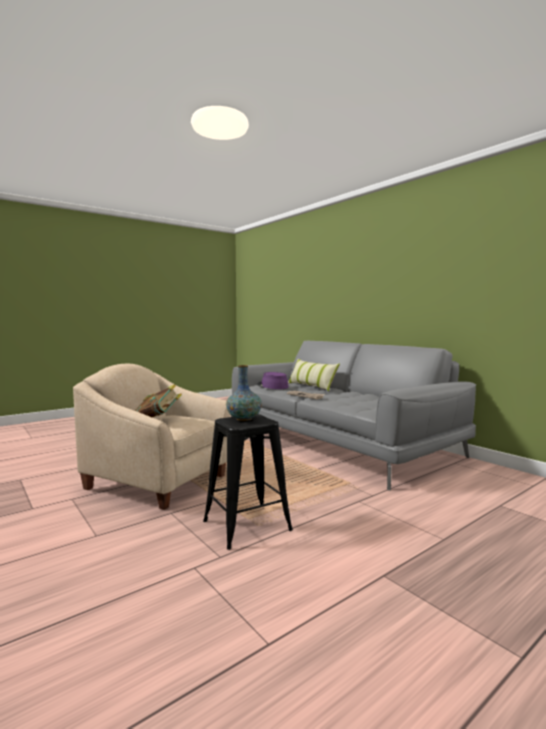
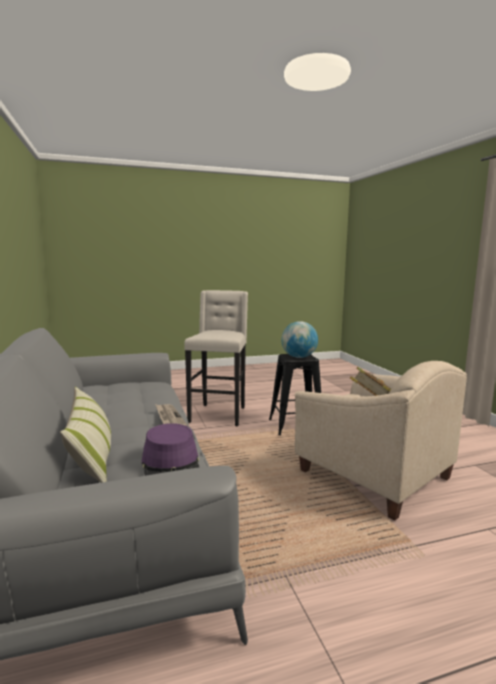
camera: 160 degrees left, 5 degrees up
(244, 419) = (299, 357): vase -> globe
(373, 525) = (218, 414): none -> beige stool

